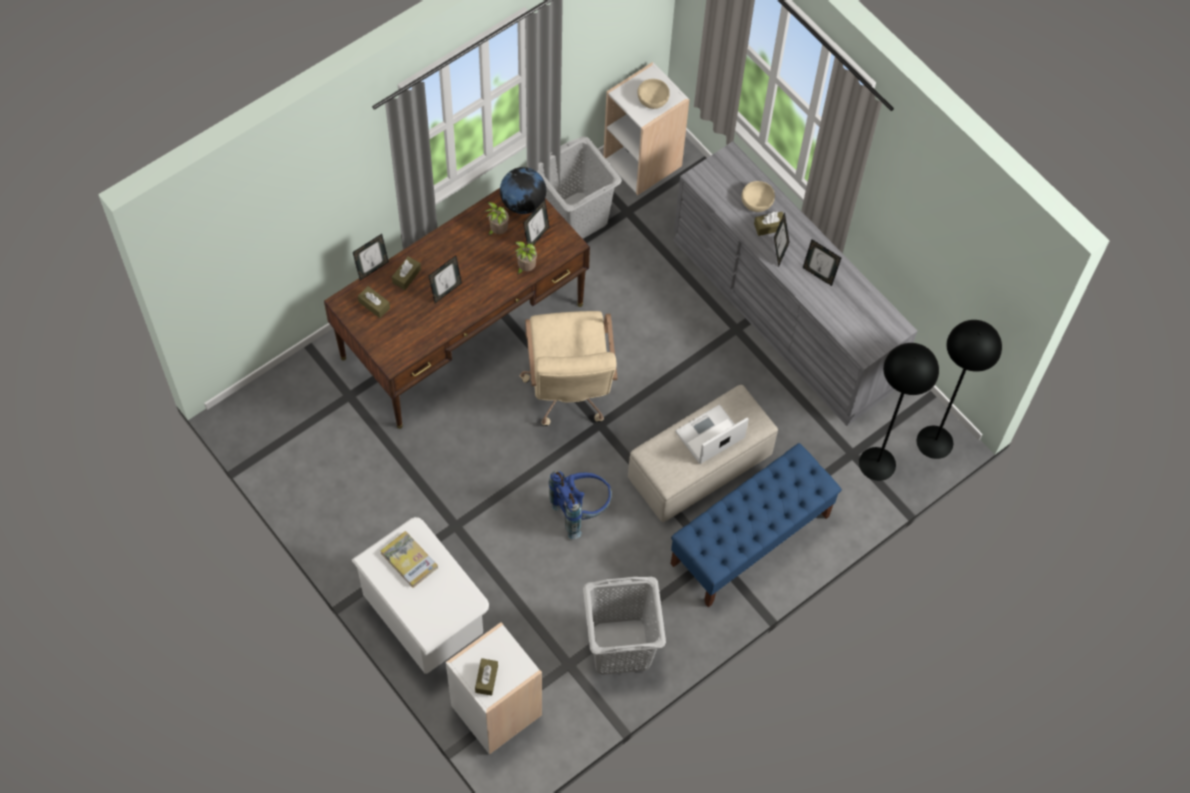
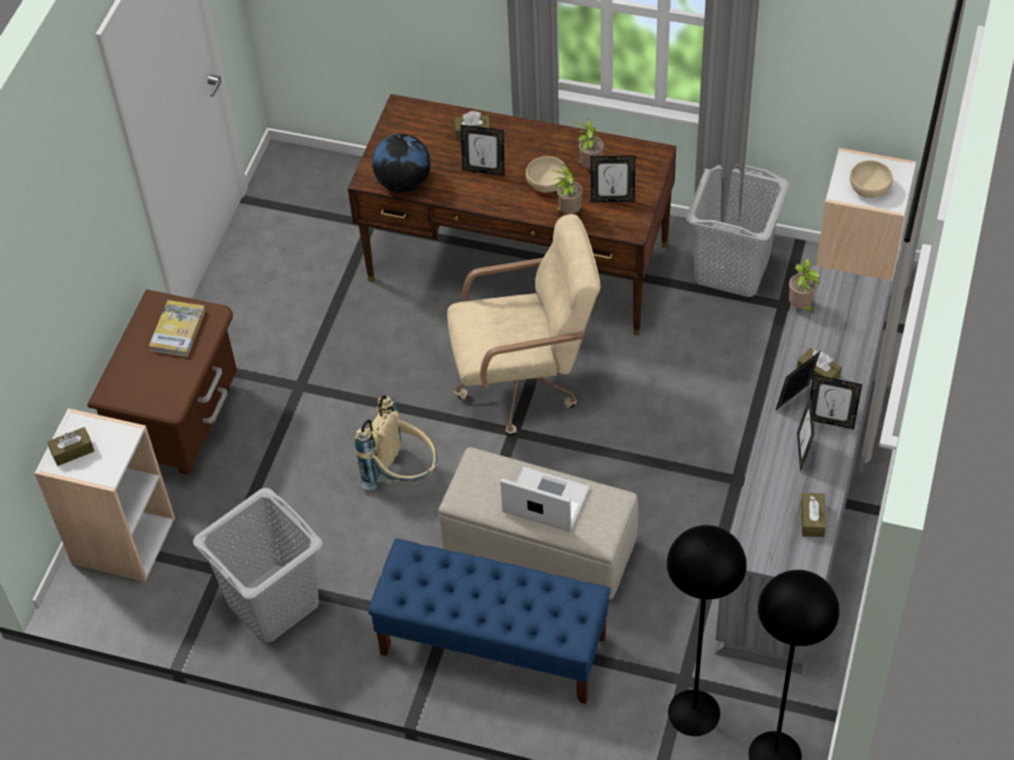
camera: 60 degrees right, 10 degrees down
(372, 269) = (456, 106): picture frame -> picture frame (830, 421)
(374, 305) = (419, 130): brown tissue box -> brown tissue box (812, 519)
(427, 617) = (183, 424): white nightstand -> brown nightstand
(523, 203) = (641, 166): globe -> globe (403, 183)
(569, 394) = (525, 386): beige office chair -> beige office chair turned 150 degrees counterclockwise
(581, 510) = (402, 475): blue backpack -> beige backpack
(713, 199) = (801, 307): none -> potted plant
(757, 202) = (838, 345): beige bowl -> beige bowl (547, 183)

